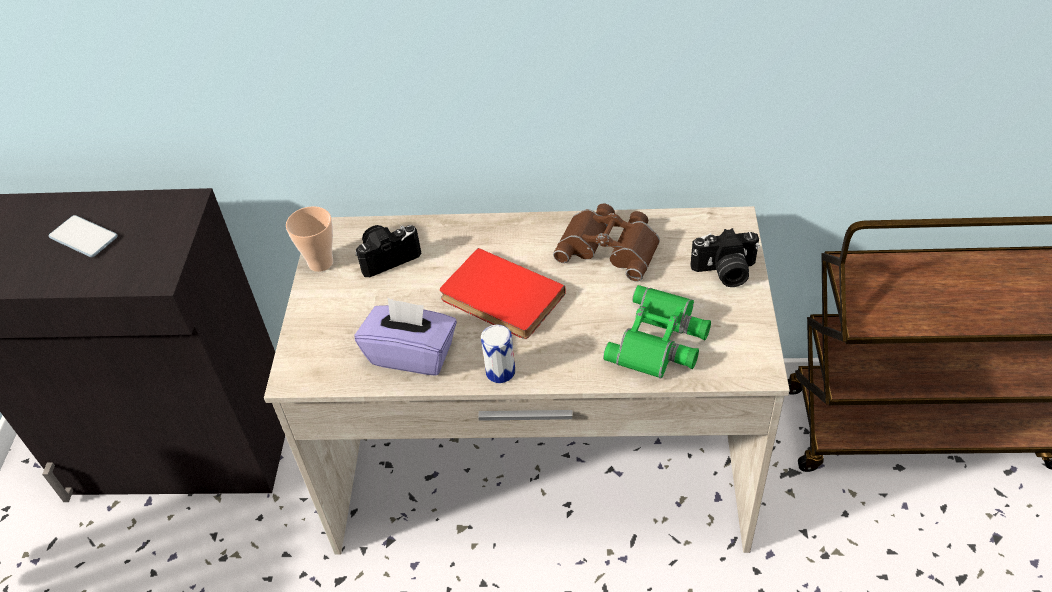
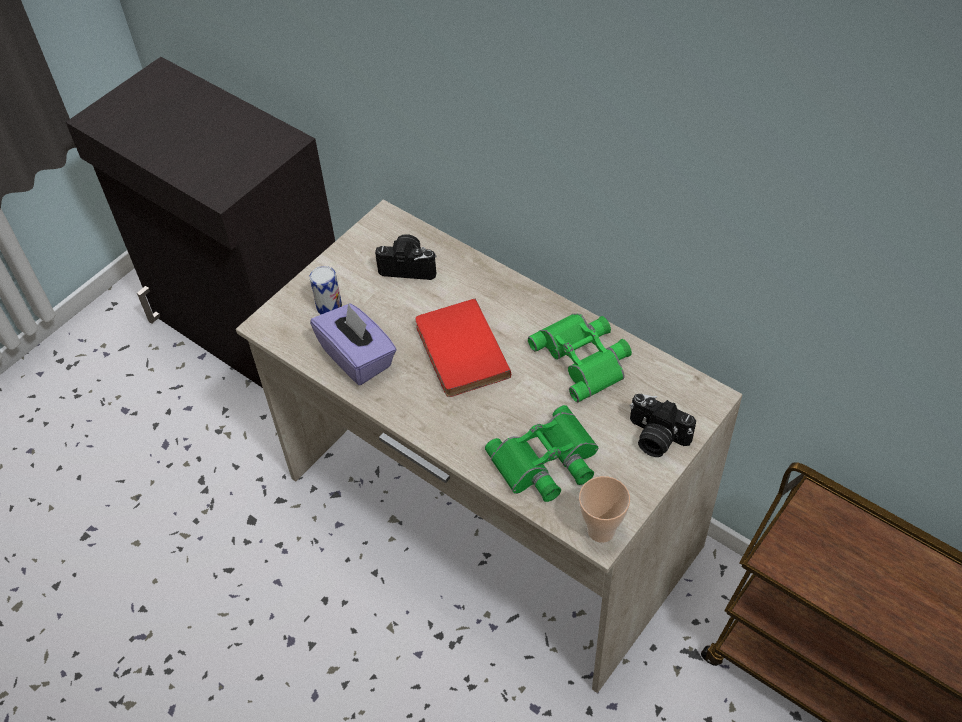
camera: 35 degrees right, 5 degrees up
(84, 237) = (202, 133): phone -> none
(320, 262) = (358, 243): cup -> cup (601, 530)
(500, 371) = (406, 411): can -> can (329, 307)
(610, 246) = (584, 358): brown binoculars -> green binoculars

